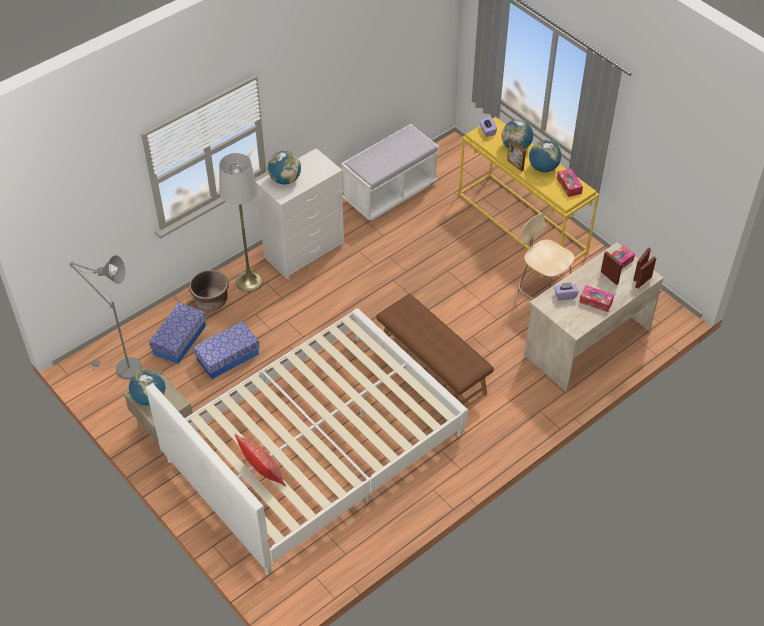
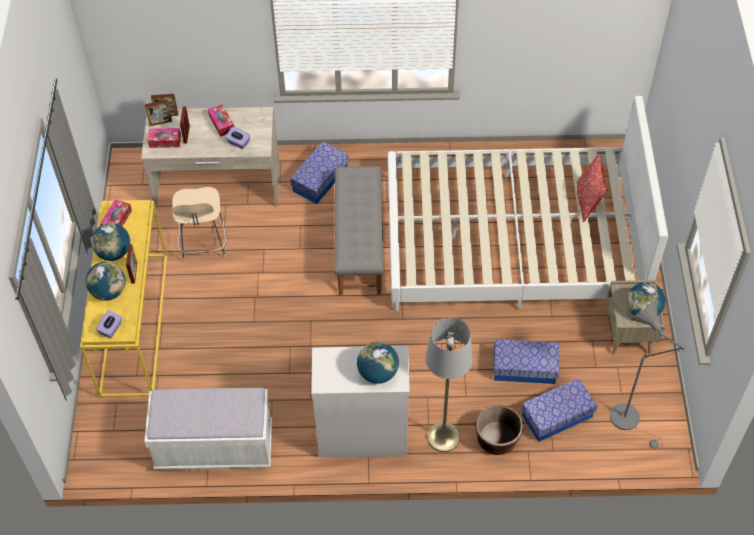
camera: 140 degrees left, 5 degrees up
(432, 368) = (360, 244): brown bench -> grey bench
(517, 397) = (320, 179): none -> storage box

